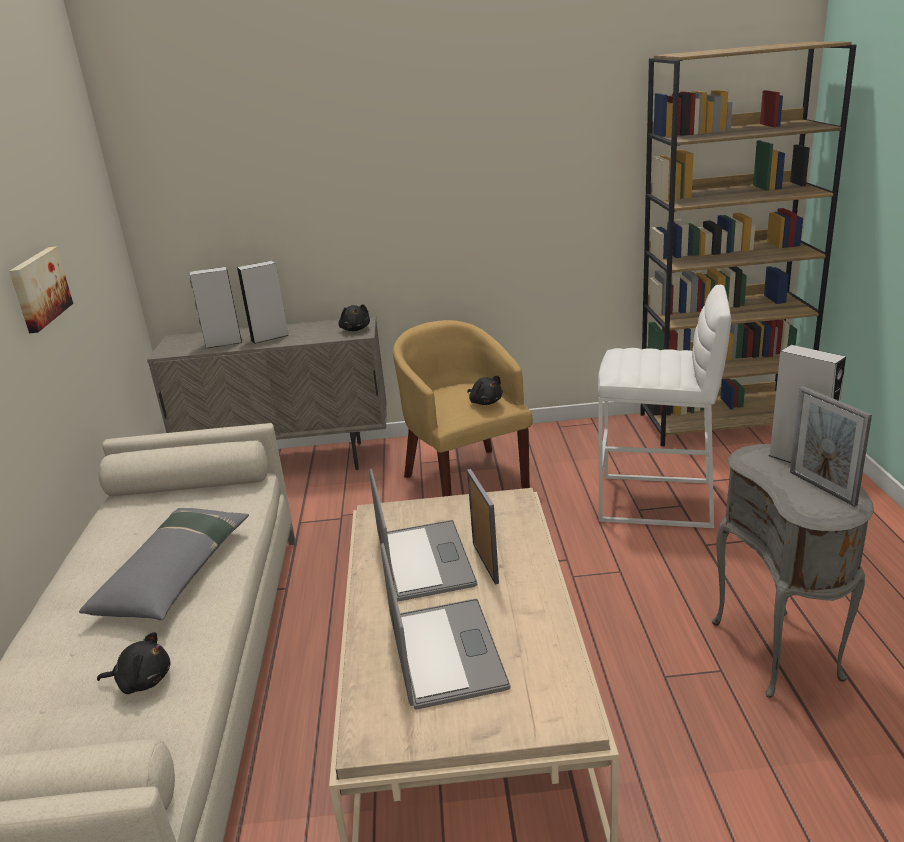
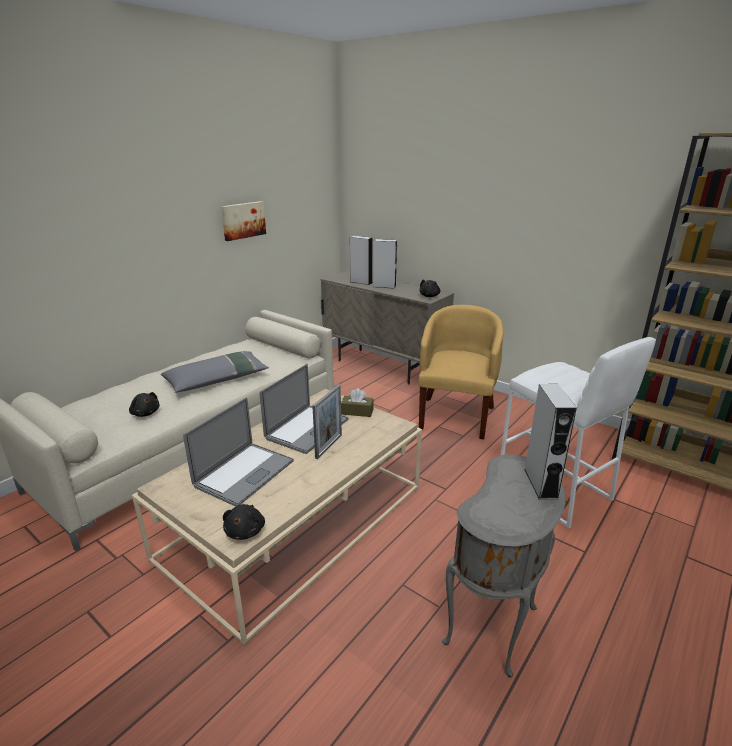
camera: 40 degrees right, 0 degrees up
(446, 509) = (357, 412): none -> brown tissue box
(485, 402) = (468, 367): black plush toy -> black plush toy (246, 531)
(822, 488) = (517, 507): picture frame -> none

